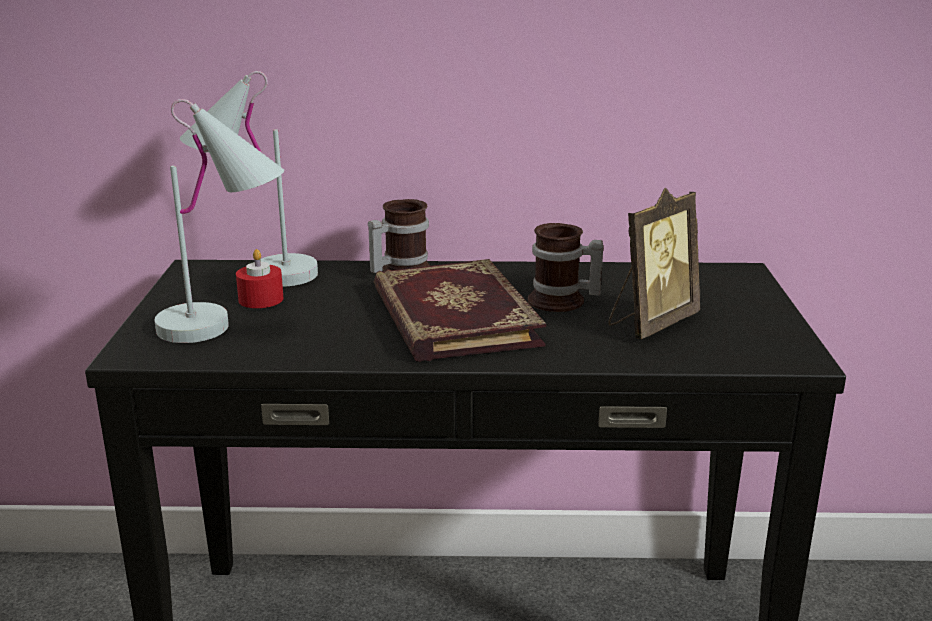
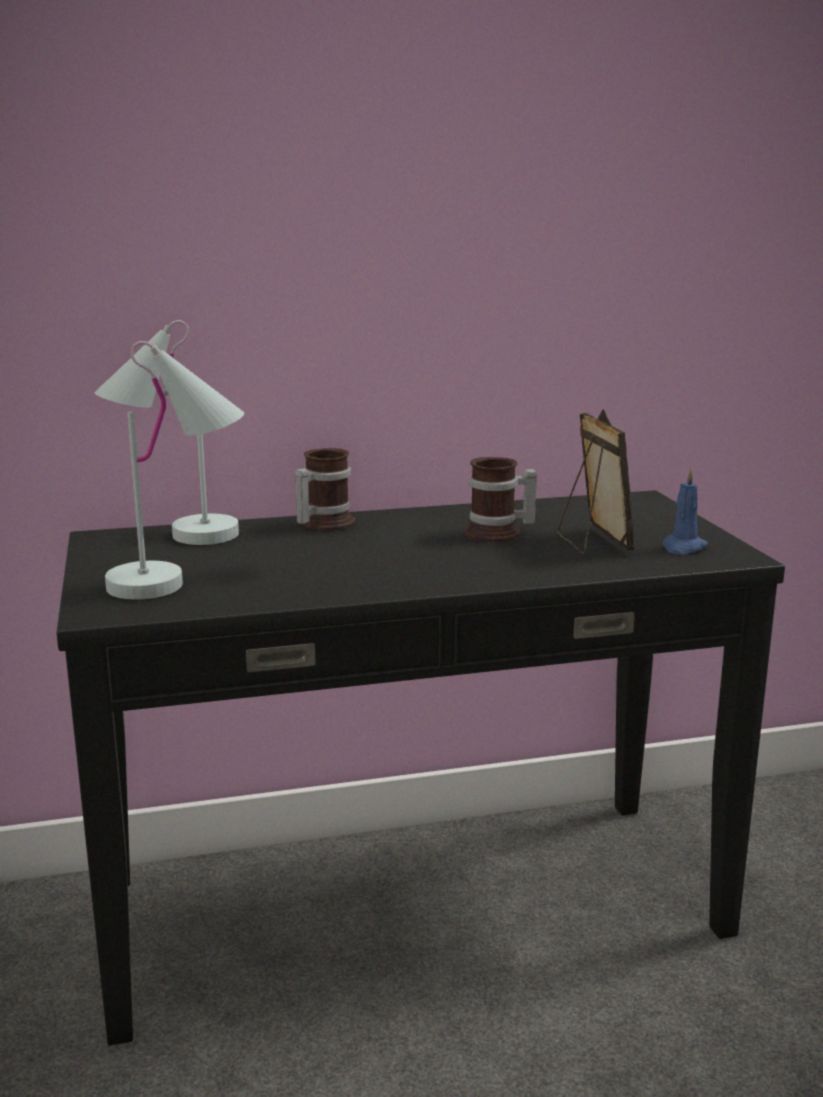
camera: 15 degrees left, 5 degrees down
(261, 299) = (196, 556): red candle -> none
(451, 317) = (403, 554): book -> none
(650, 323) = (592, 543): picture frame -> picture frame turned 45 degrees counterclockwise
(744, 340) = (683, 547): none -> blue candle

